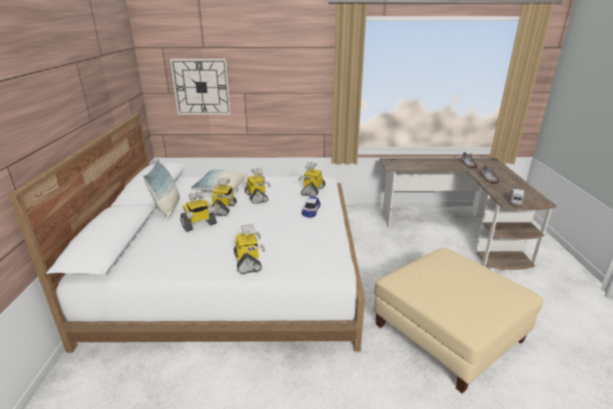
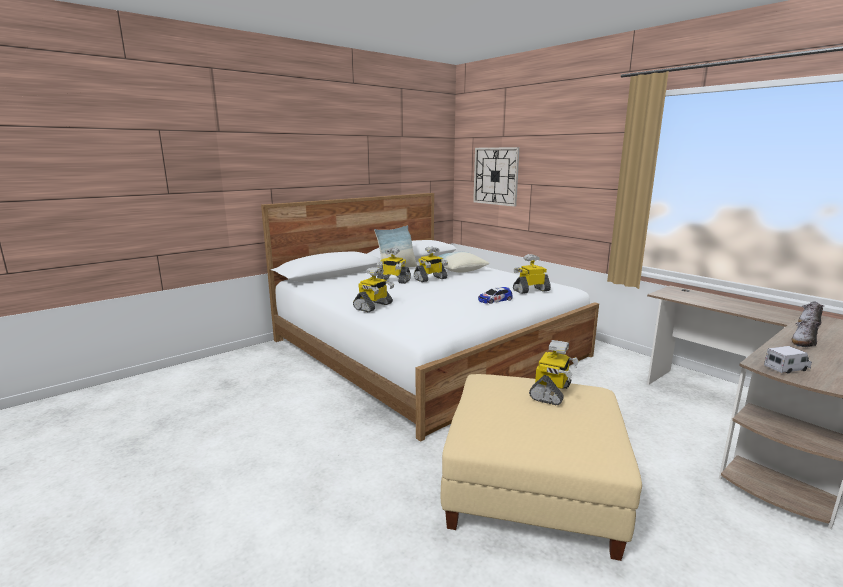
camera: 50 degrees right, 10 degrees down
(257, 197) = (471, 281): toy robot -> toy robot (551, 392)

